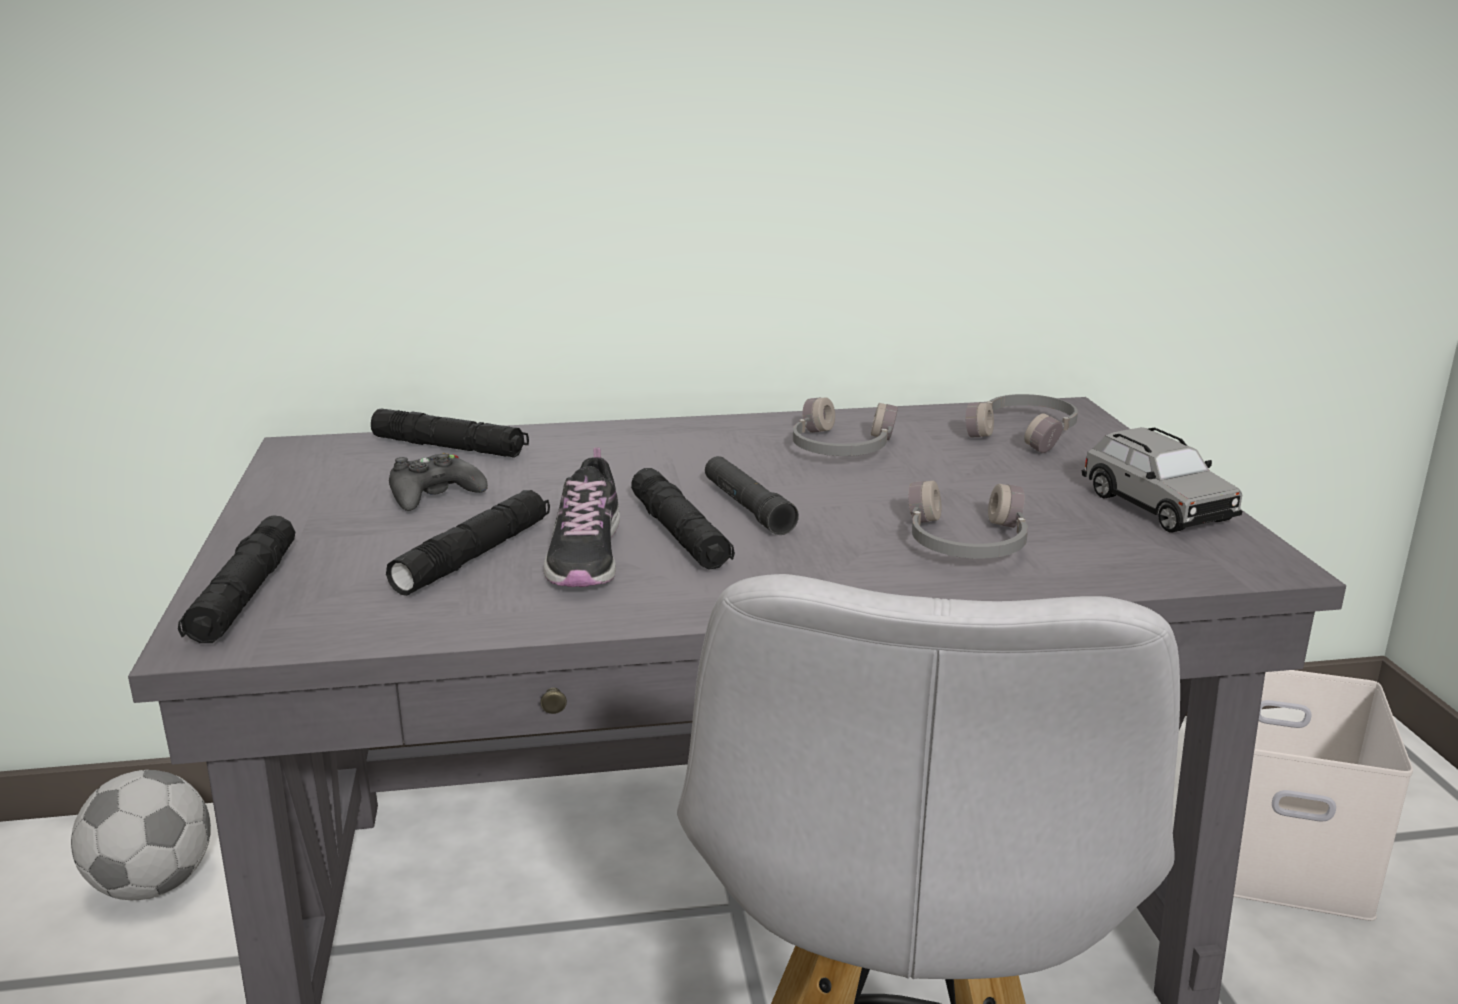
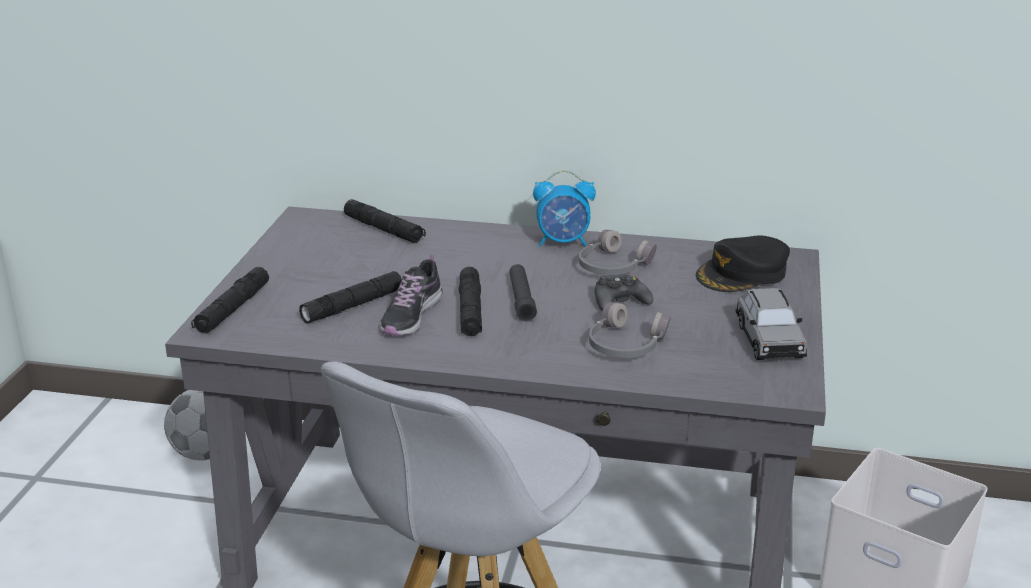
camera: 20 degrees right, 5 degrees up
(434, 495) = (356, 263): black game controller -> black game controller (620, 301)
(741, 429) = (563, 242): none -> alarm clock
(1026, 434) = (743, 274): grey headphones -> black cap

